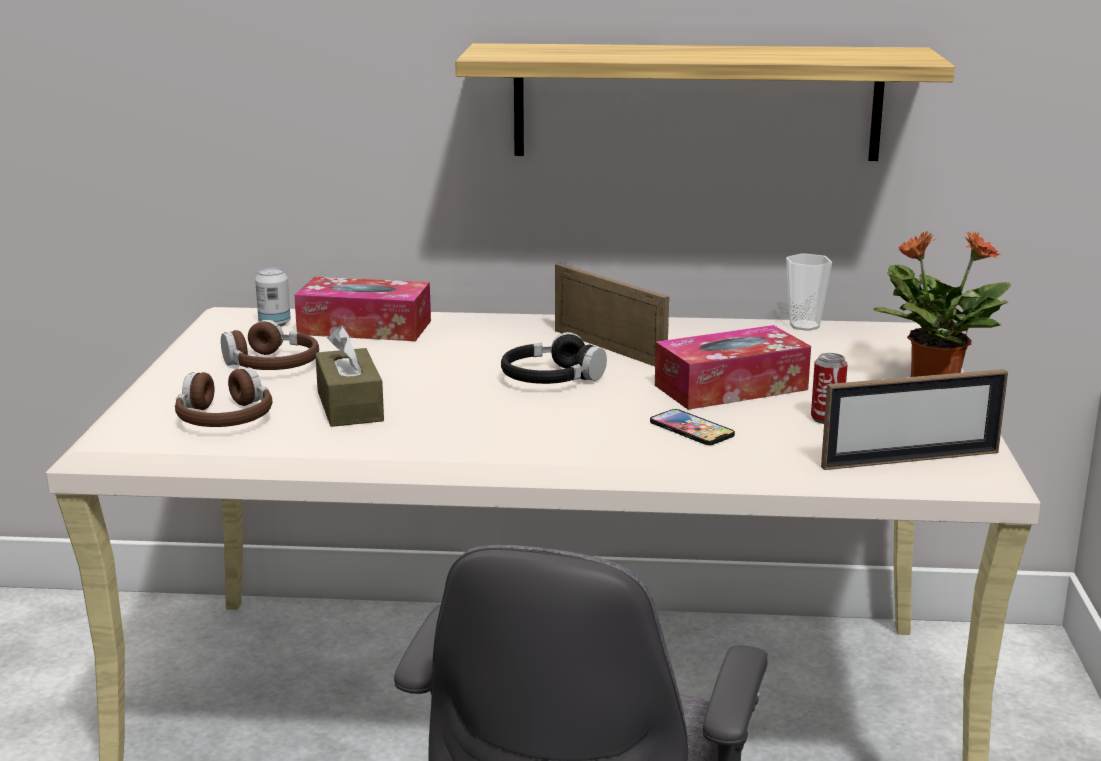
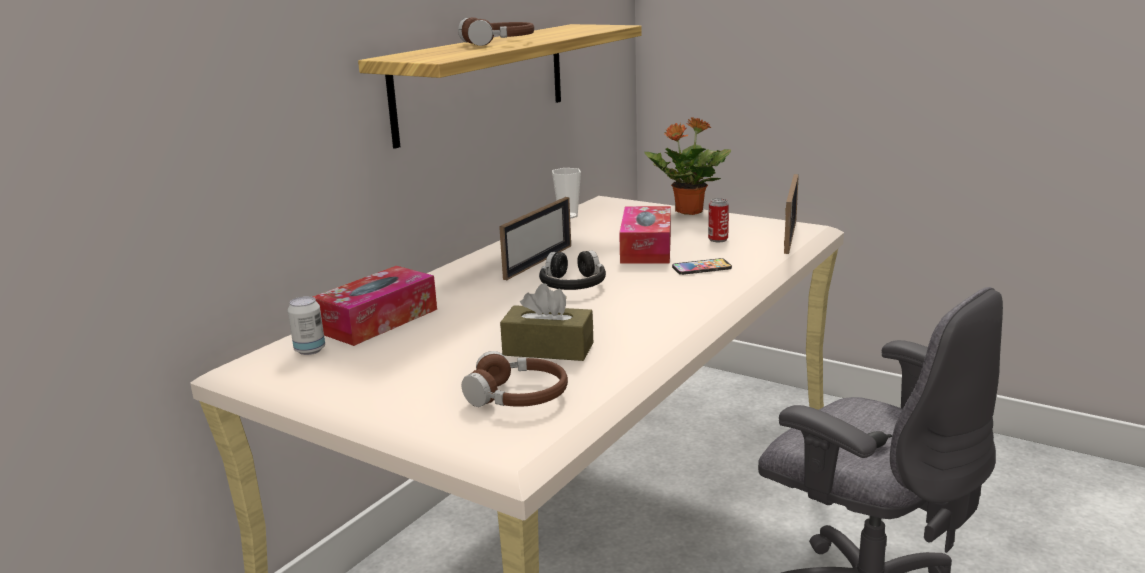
camera: 60 degrees left, 0 degrees up
(272, 365) = (415, 364): brown headphones -> brown headphones (499, 43)
(608, 348) = (538, 262): picture frame -> picture frame turned 135 degrees clockwise

